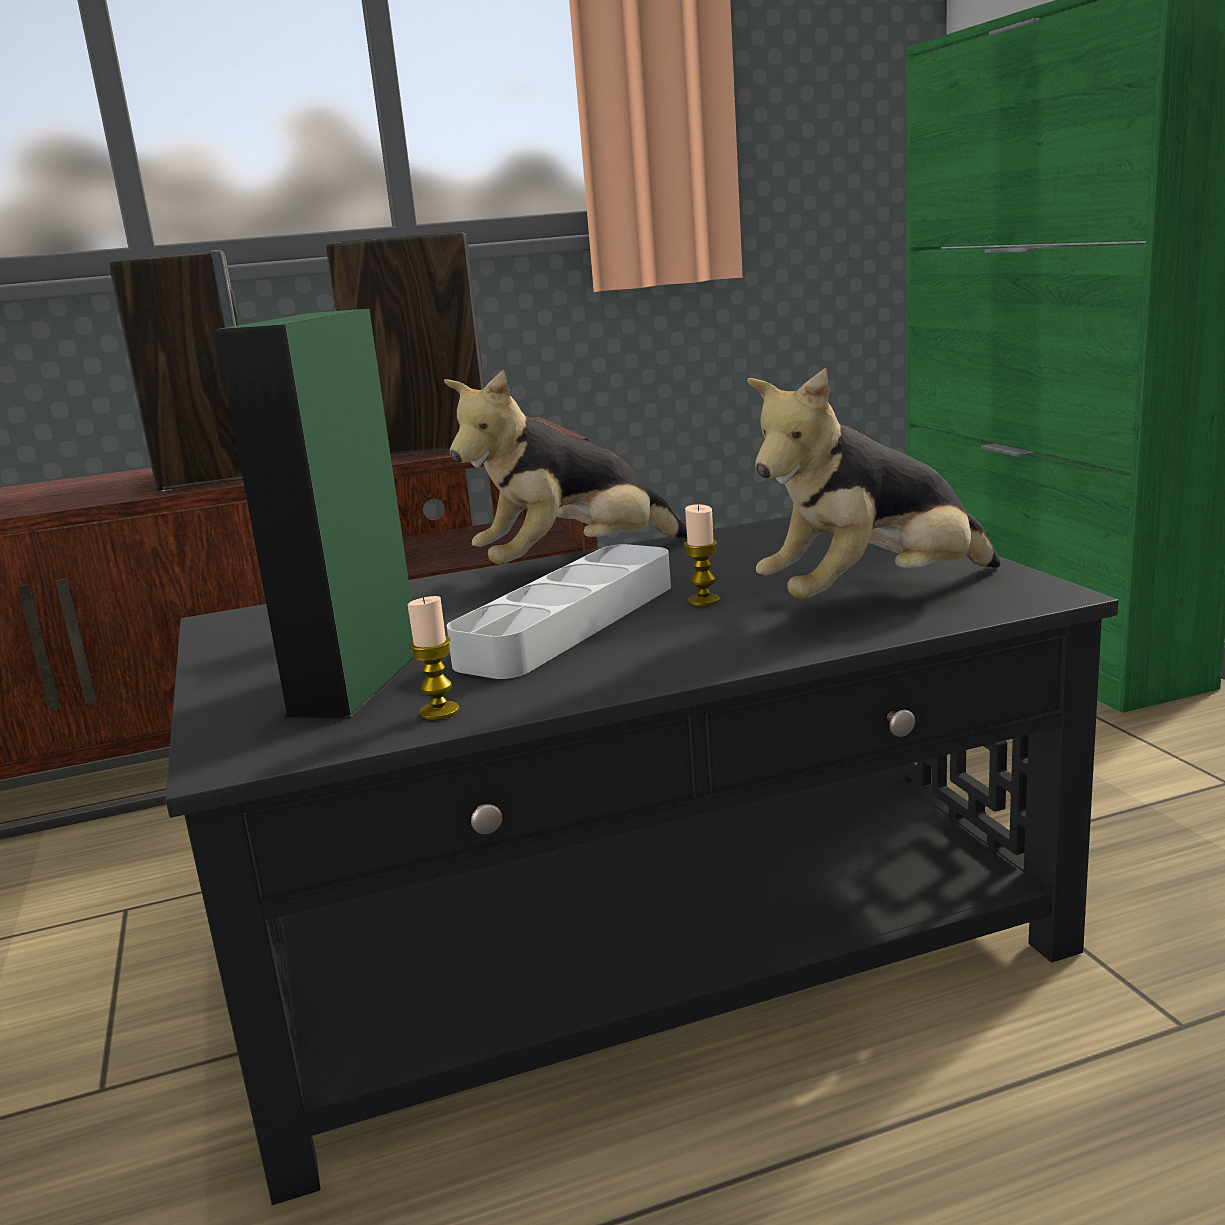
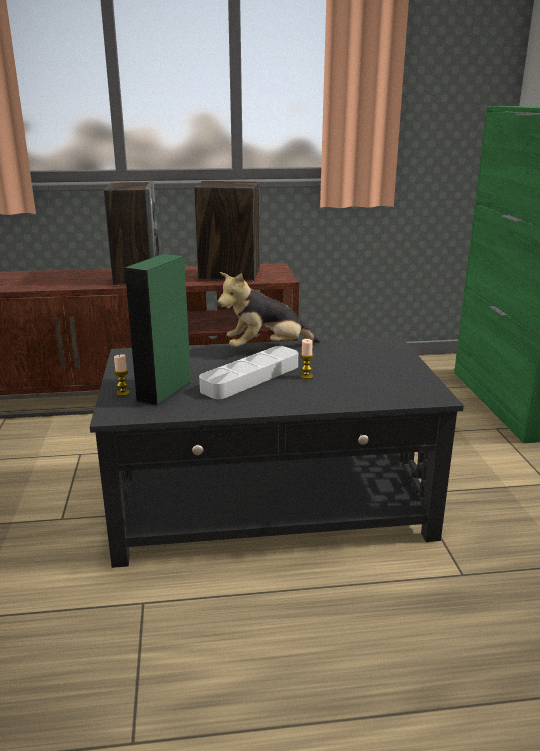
camera: 10 degrees right, 5 degrees up
(439, 711) = (188, 409): candle -> candle (123, 393)
(874, 599) = (370, 388): plush toy -> none

